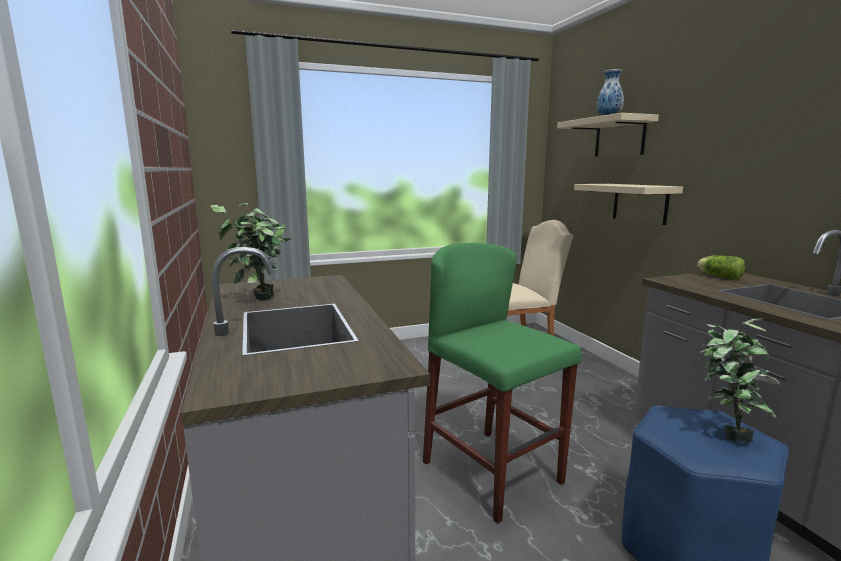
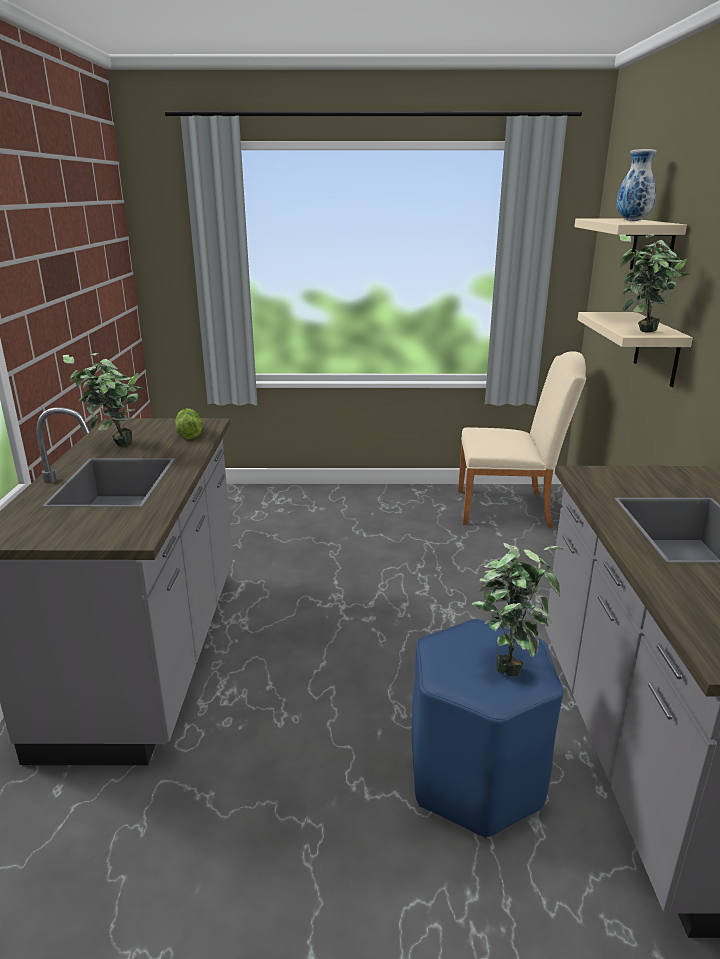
camera: 20 degrees right, 10 degrees up
(492, 472) = (348, 652): green stool -> none
(648, 186) = (640, 332): none -> potted plant
(718, 277) = (662, 476): lettuce -> lettuce (189, 433)

